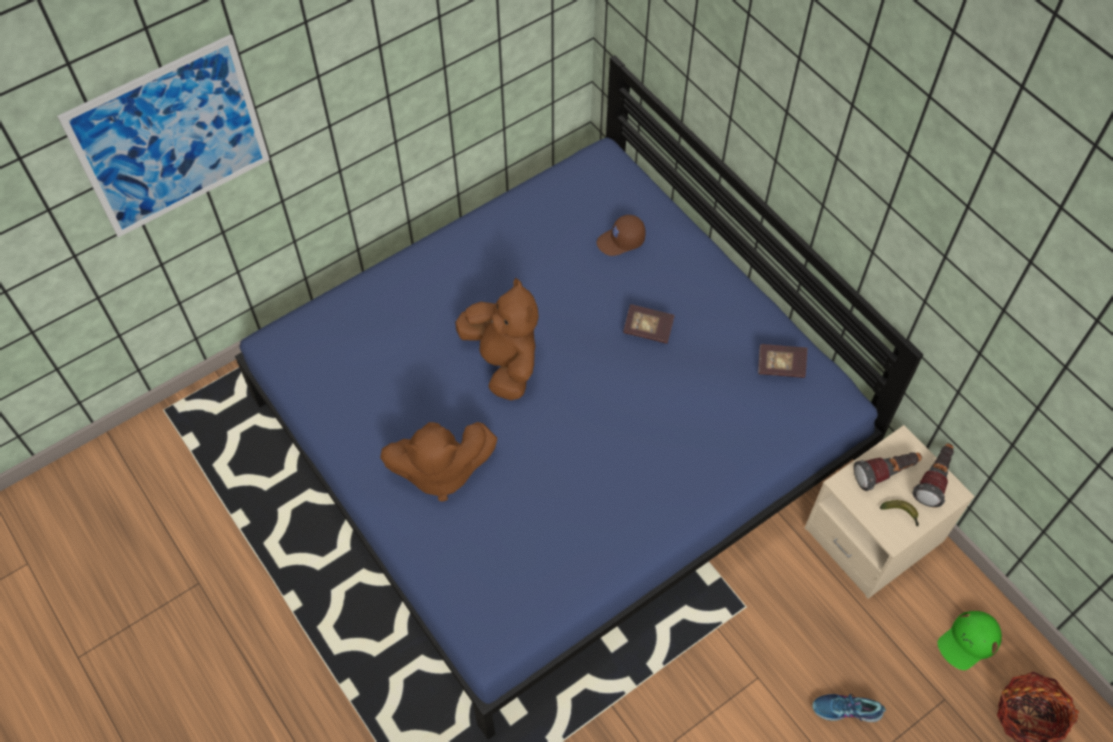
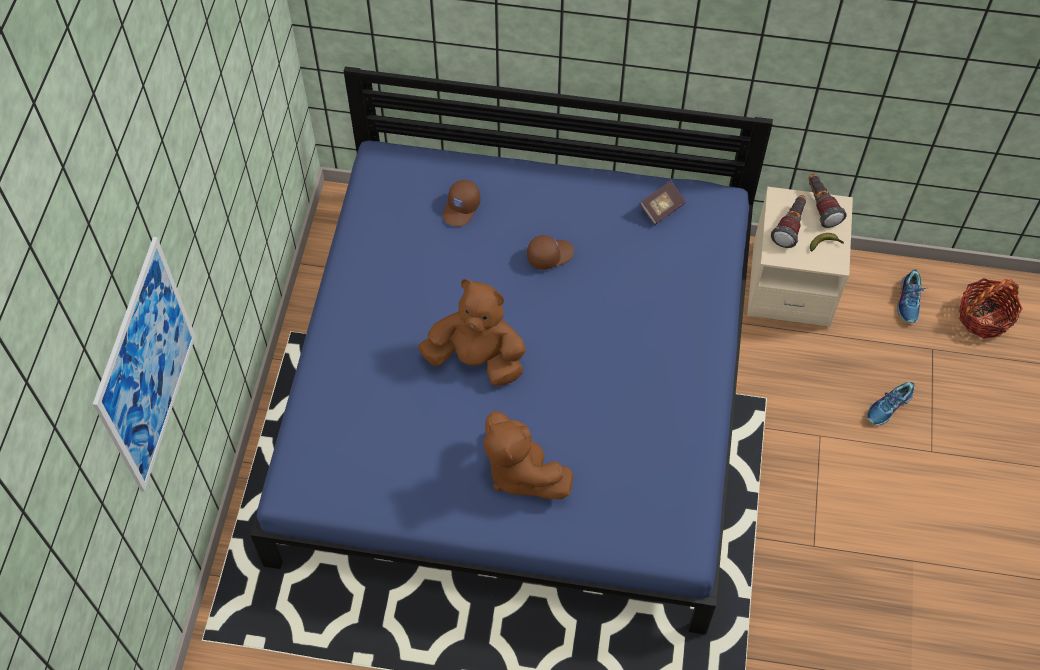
camera: 45 degrees left, 0 degrees up
(439, 471) = (521, 471): brown plush toy -> brown plush toy turned 105 degrees clockwise
(648, 329) = (549, 255): book -> brown cap
(968, 641) = (909, 301): green cap -> shoe

